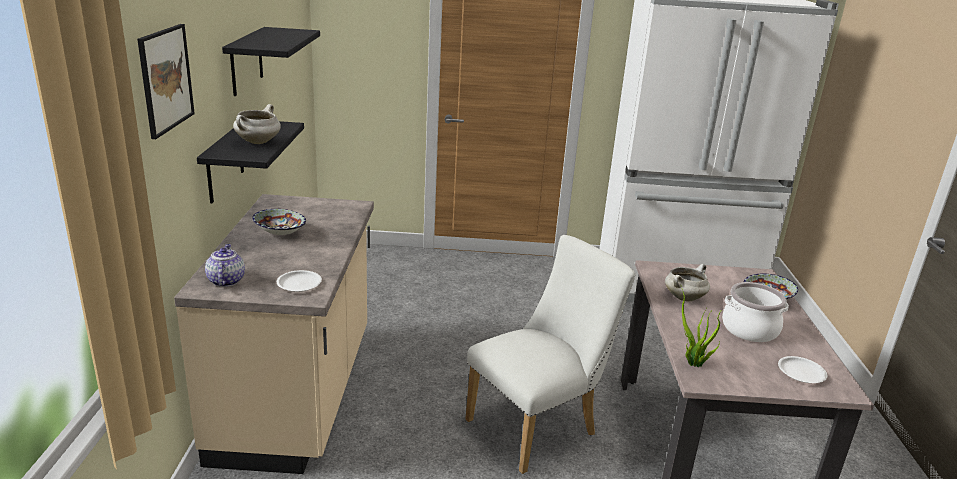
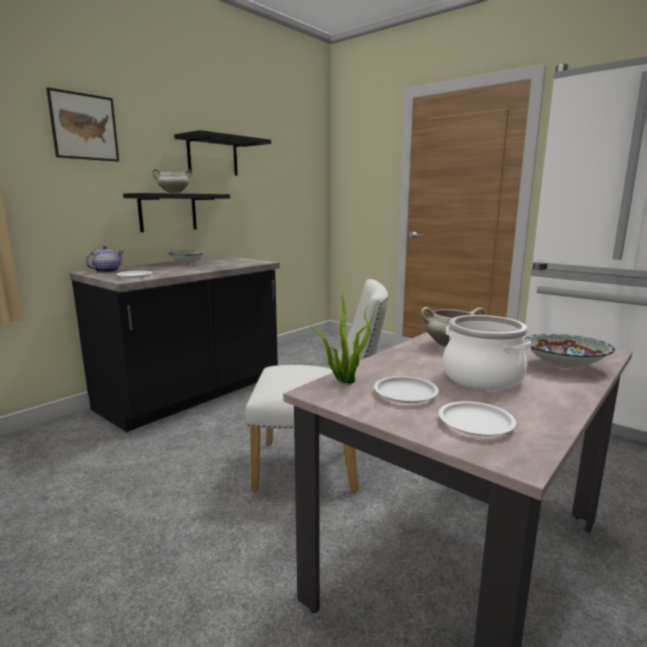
camera: 40 degrees right, 10 degrees down
(298, 394) = (192, 394): beige counter -> black counter
(740, 362) = (406, 393): none -> white plate

